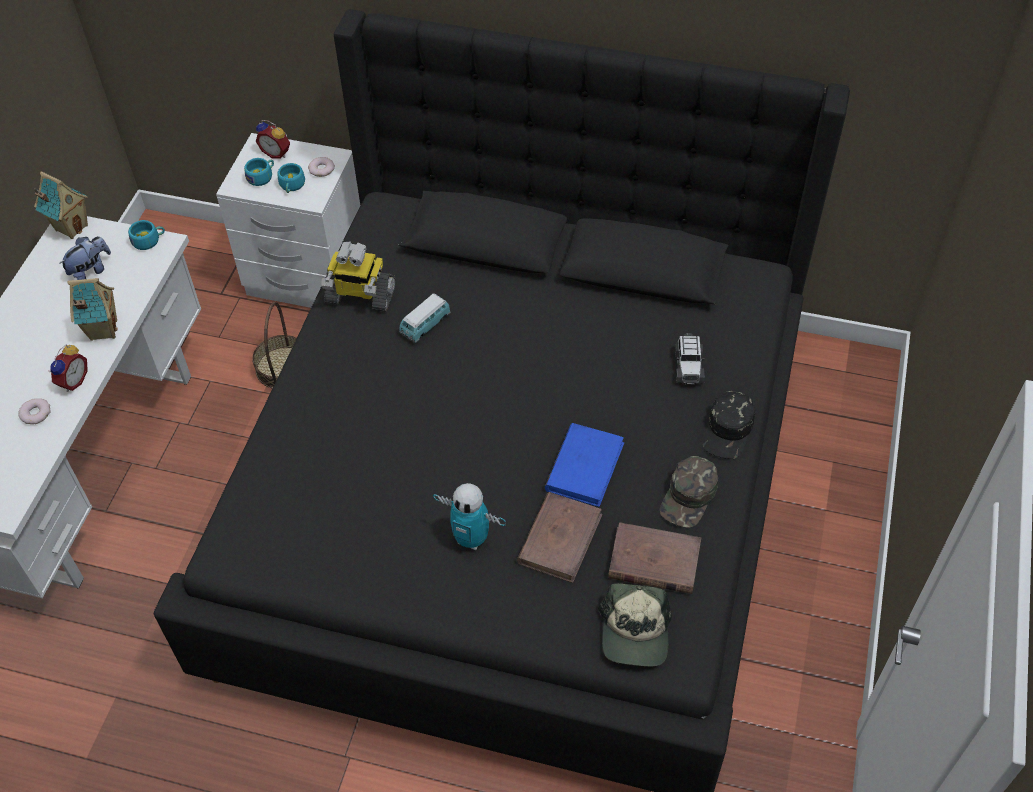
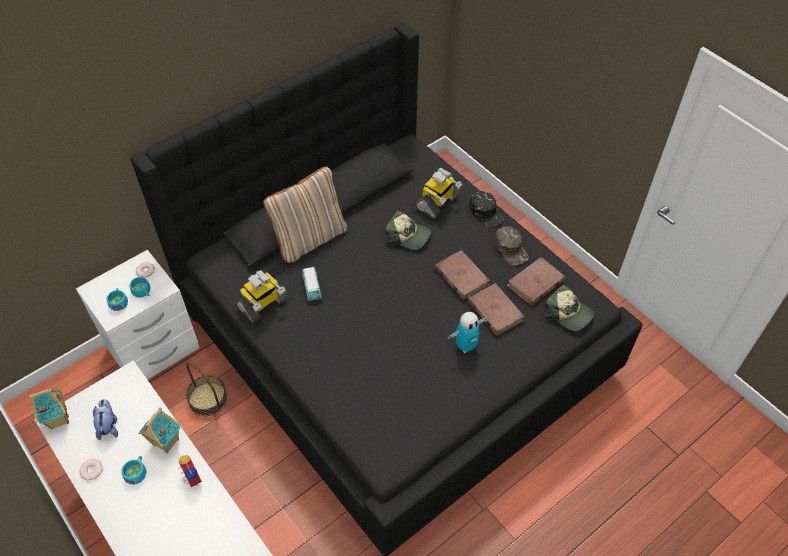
camera: 55 degrees left, 0 degrees up
(35, 413) = (197, 512): donut -> donut (91, 470)
(149, 240) = (116, 382): turquoise cup -> turquoise cup (137, 472)
(277, 152) = (107, 285): alarm clock -> none
(500, 275) = (309, 238): none -> beige pillow
(585, 467) = (461, 276): blue book -> brown book
(600, 369) = (408, 236): none -> cap
(688, 366) = (437, 203): toy car -> toy robot

